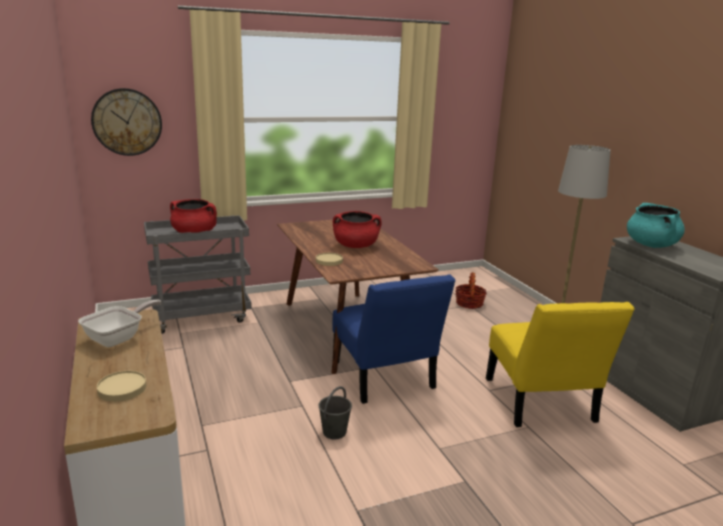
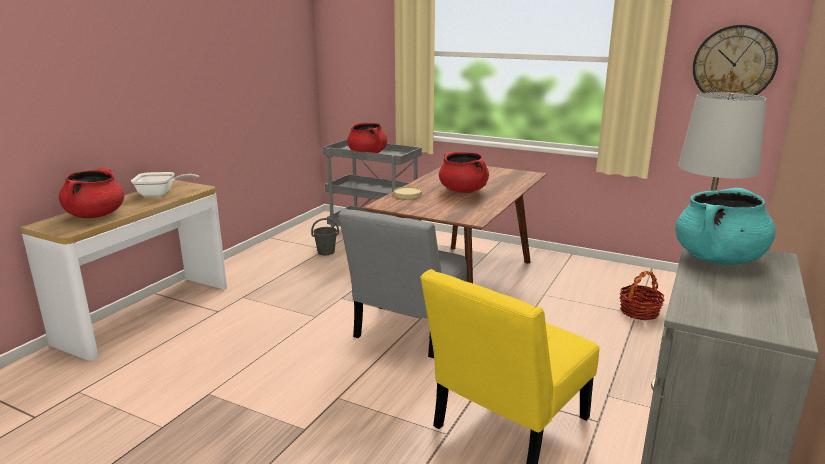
camera: 50 degrees right, 0 degrees up
(121, 388) = (96, 215): beige plate -> red cooking pot
(127, 122) = (351, 51): wall clock -> wall clock (734, 64)
(334, 431) = (298, 343): grey bucket -> grey bucket (326, 252)
(384, 378) = (408, 330): blue chair -> grey chair

